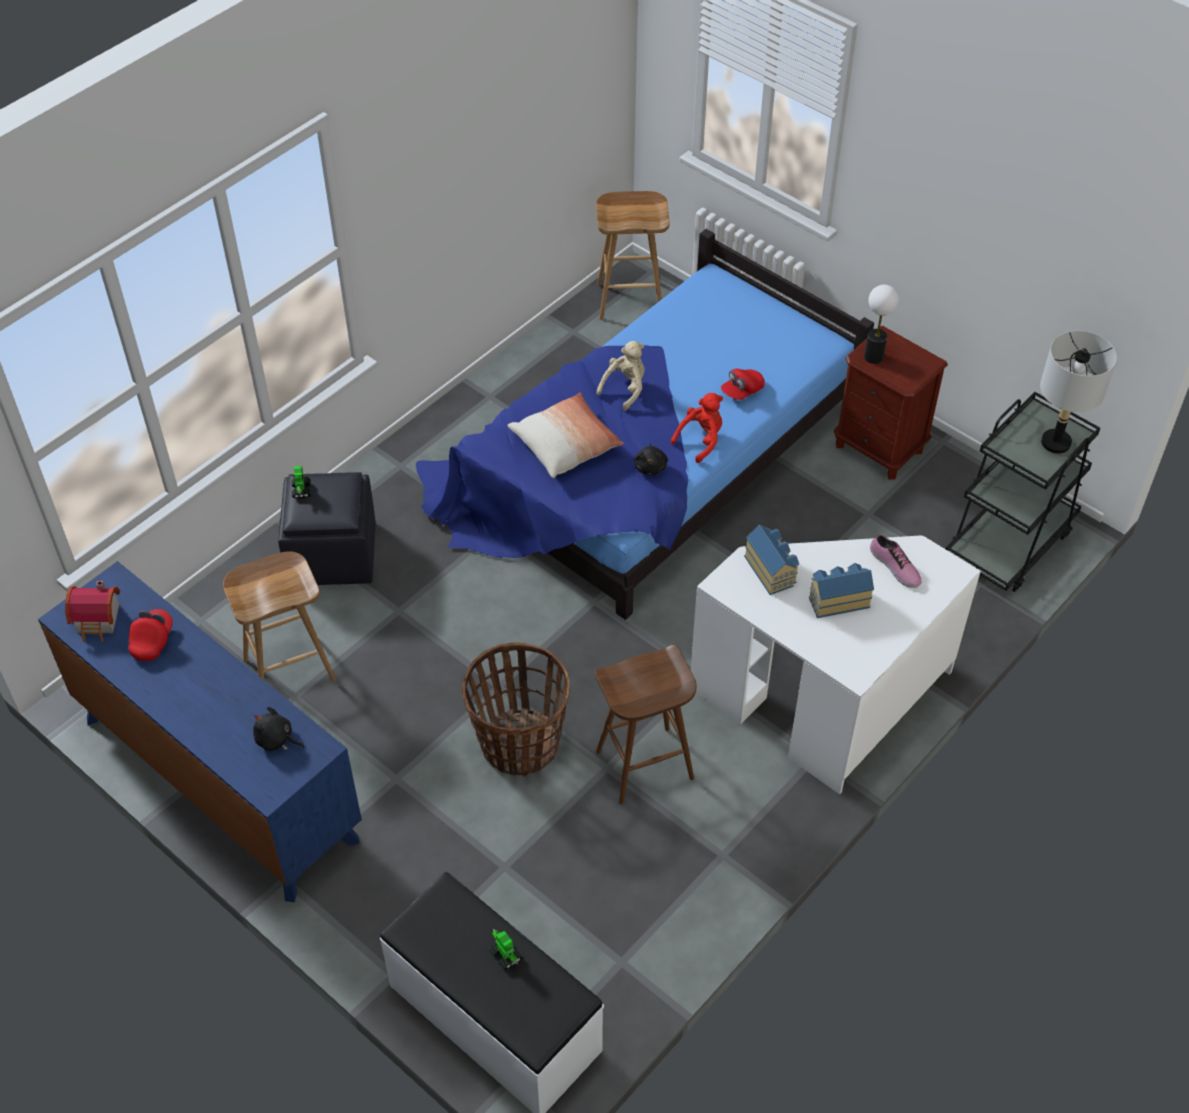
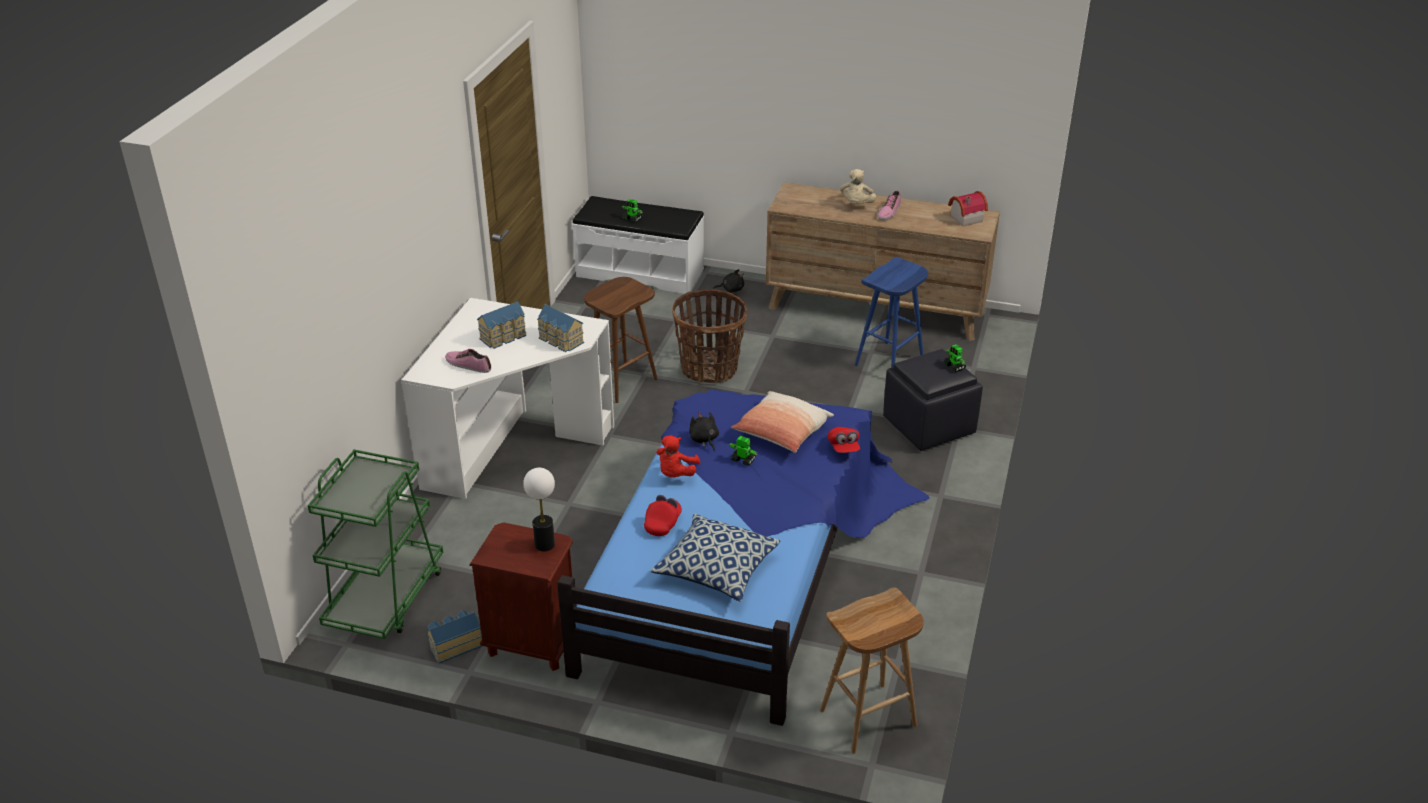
camera: 155 degrees right, 15 degrees down
(152, 641) = (923, 219): red cap -> red cap (843, 447)
(182, 676) = (888, 211): none -> shoe
(218, 778) = (876, 309): blue dresser -> brown dresser
(276, 740) = (808, 204): black plush toy -> black plush toy (731, 289)
(290, 668) = (889, 362): brown stool -> blue stool
(625, 388) = (767, 491): beige plush toy -> beige plush toy (857, 205)
(626, 428) = (743, 459): none -> toy robot
(718, 332) = (716, 569): none -> pillow
(951, 470) = (454, 645): none -> toy house
(1009, 542) = (386, 597): black cart -> green cart
(1056, 442) = (349, 493): grey table lamp -> none

